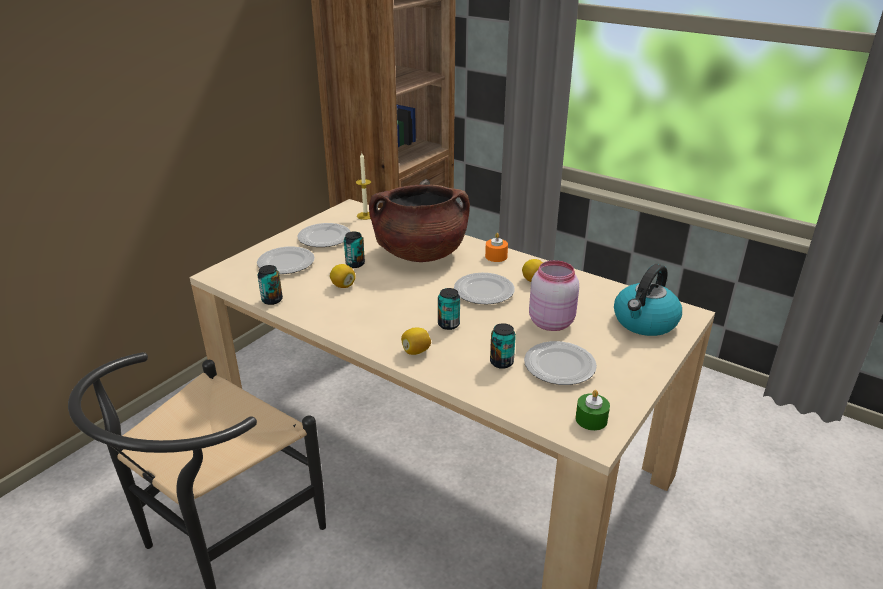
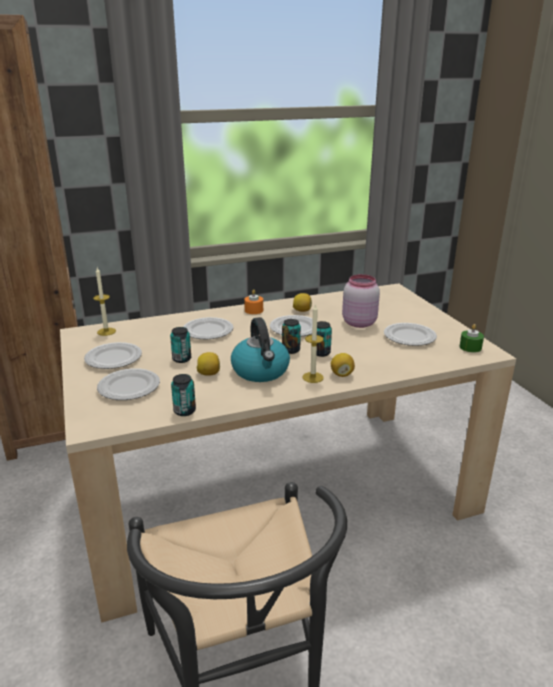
camera: 55 degrees left, 5 degrees down
(391, 337) = (313, 377): none -> candle
(420, 254) = (208, 331): brown cooking pot -> plate
(501, 362) = (387, 351): can -> can (291, 350)
(644, 322) = (389, 301): kettle -> kettle (261, 371)

